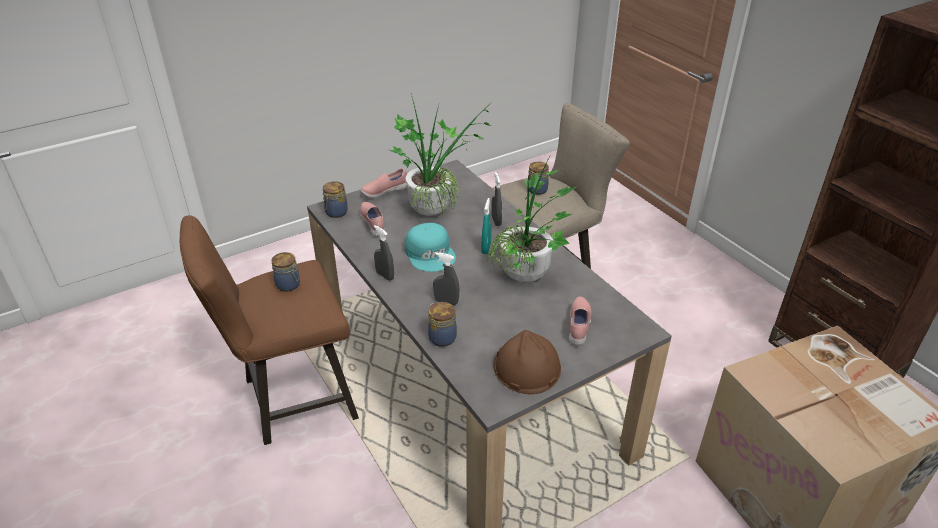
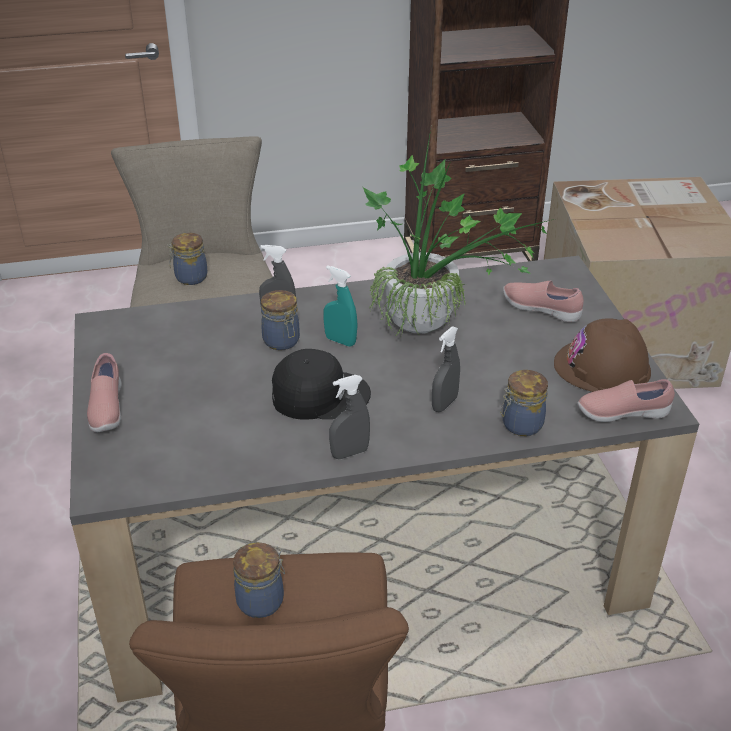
camera: 70 degrees left, 0 degrees up
(335, 213) = (126, 480): jar -> jar (282, 342)
(374, 224) = (197, 439): pink shoe -> pink shoe (622, 413)
(431, 253) = (319, 394): turquoise cap -> black cap
(435, 206) = (195, 363): potted plant -> none

